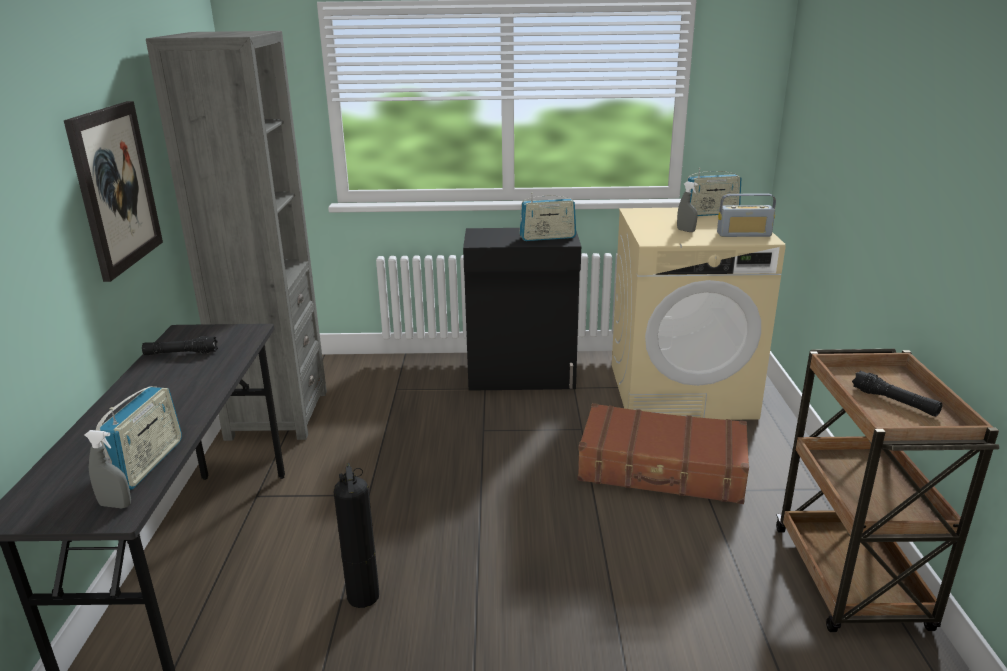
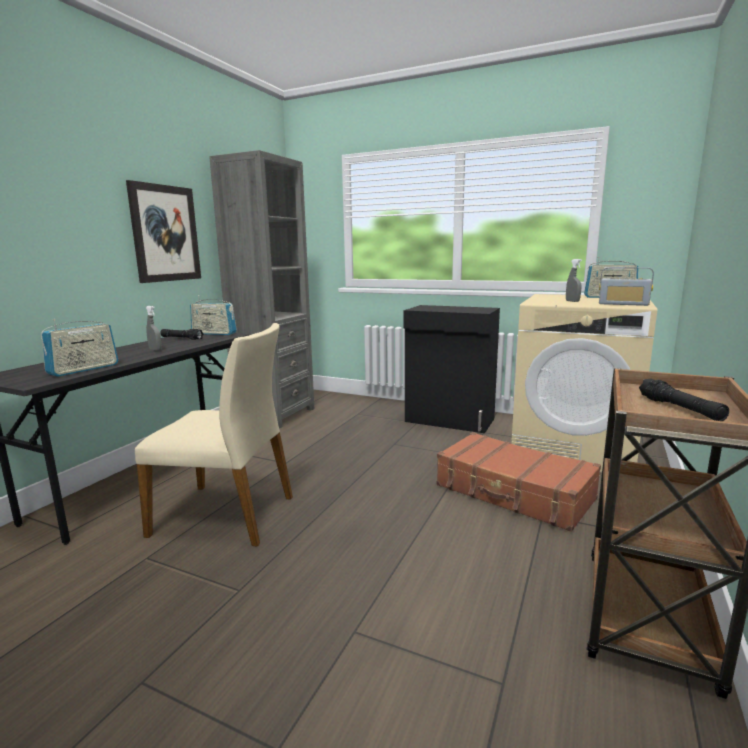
camera: 25 degrees right, 10 degrees down
(115, 505) = (38, 380): grey spray bottle -> grey spray bottle (155, 350)
(363, 595) = (226, 514): fire extinguisher -> beige chair
(547, 237) = (470, 310): radio -> radio (214, 333)

